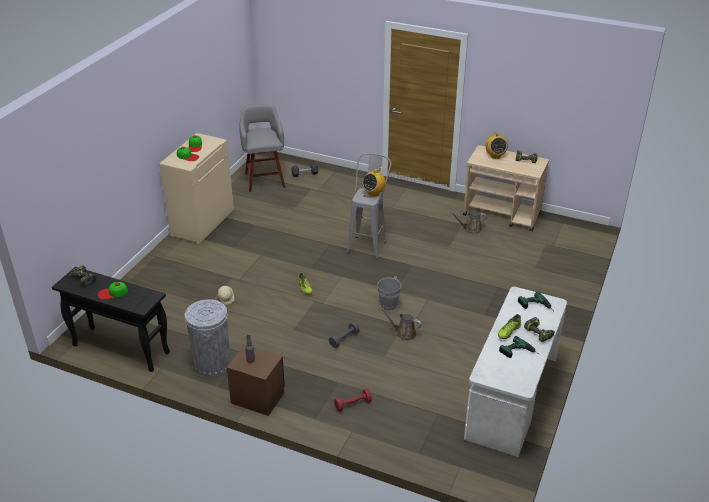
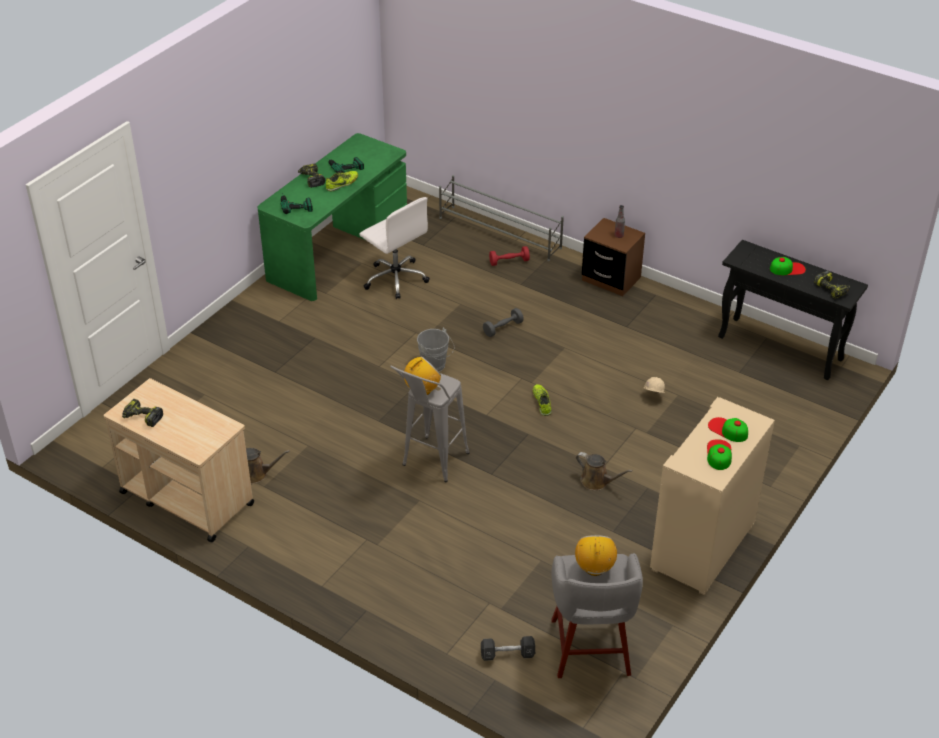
camera: 170 degrees left, 5 degrees up
(212, 363) = (664, 319): grey trash can -> none
(369, 437) = (500, 233): none -> grey shoe rack
(404, 333) = (427, 327): brown watering can -> brown watering can (597, 481)
(447, 374) = (395, 278): none -> white office chair
(495, 156) = (188, 433): radio -> radio (594, 568)
(512, 397) = (338, 250): white desk -> green desk

